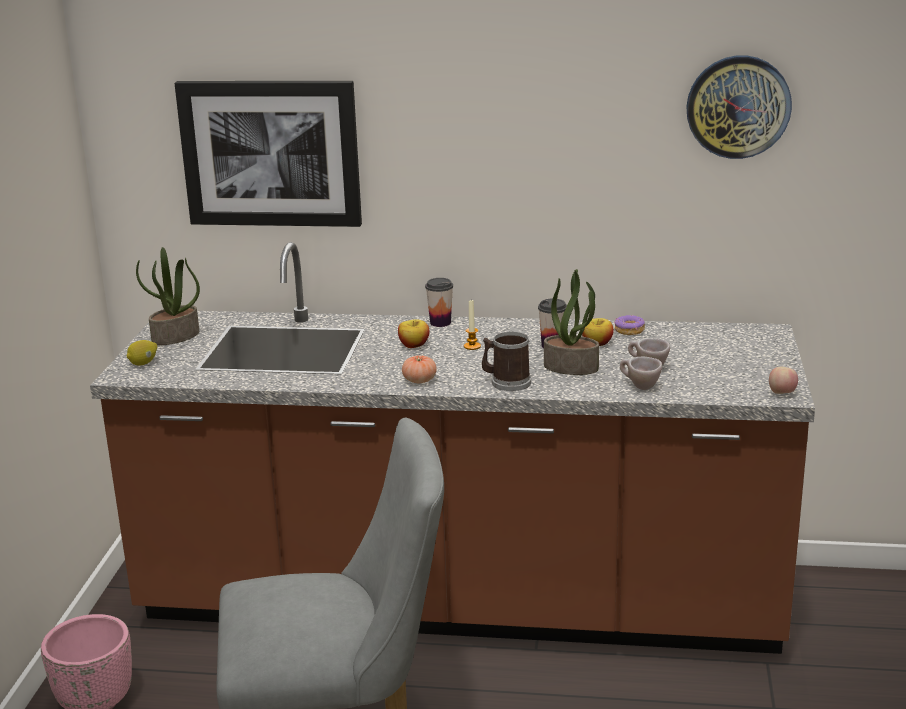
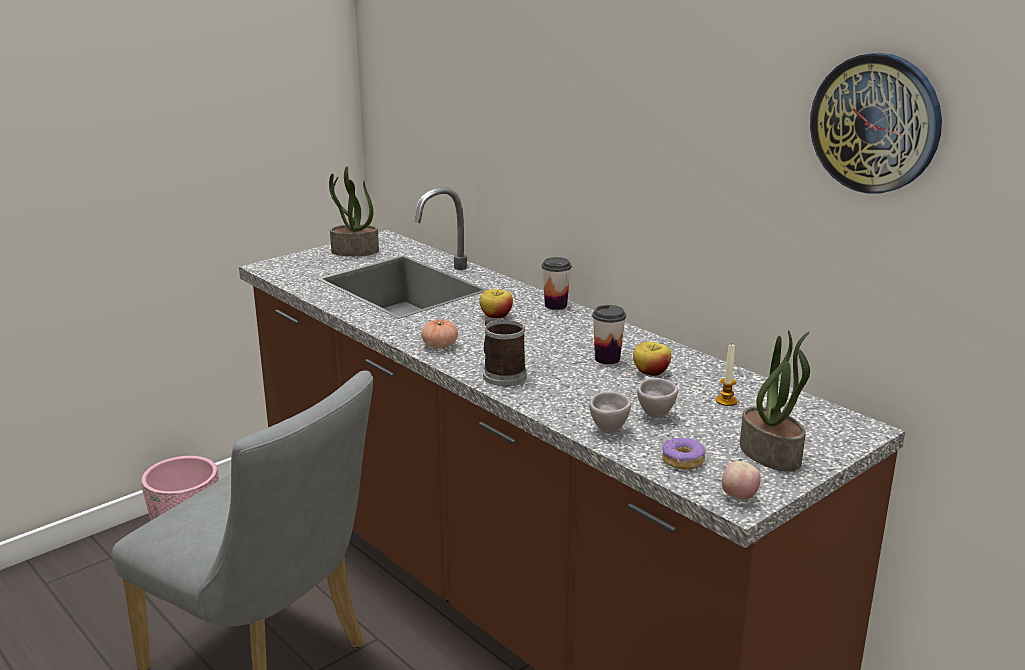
camera: 40 degrees right, 0 degrees up
(143, 363) = (297, 263): lemon -> none
(270, 153) = (463, 100): picture -> none
(472, 346) = (539, 334): candle -> candle (726, 401)
(572, 367) = (584, 384): potted plant -> potted plant (771, 454)
(629, 330) = (708, 372): donut -> donut (682, 461)

